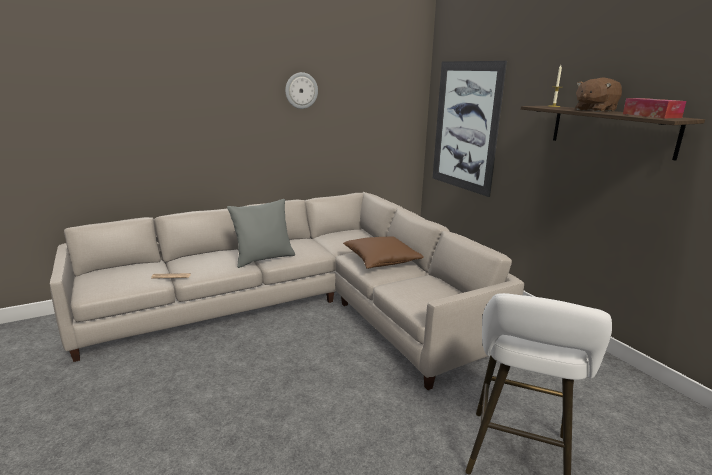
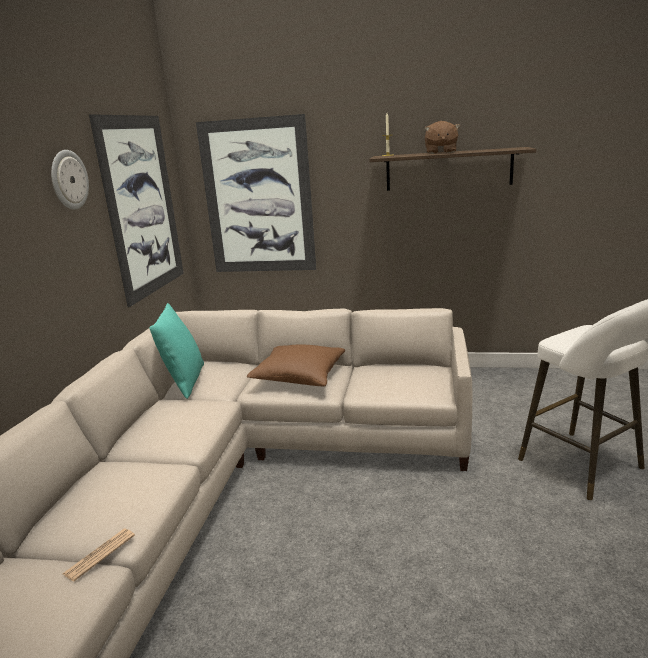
camera: 50 degrees left, 0 degrees up
(263, 259) = (171, 450): grey pillow -> none
(332, 235) = (184, 382): none -> turquoise pillow
(371, 116) = (142, 206): none -> picture
(651, 116) = (497, 149): tissue box -> none

